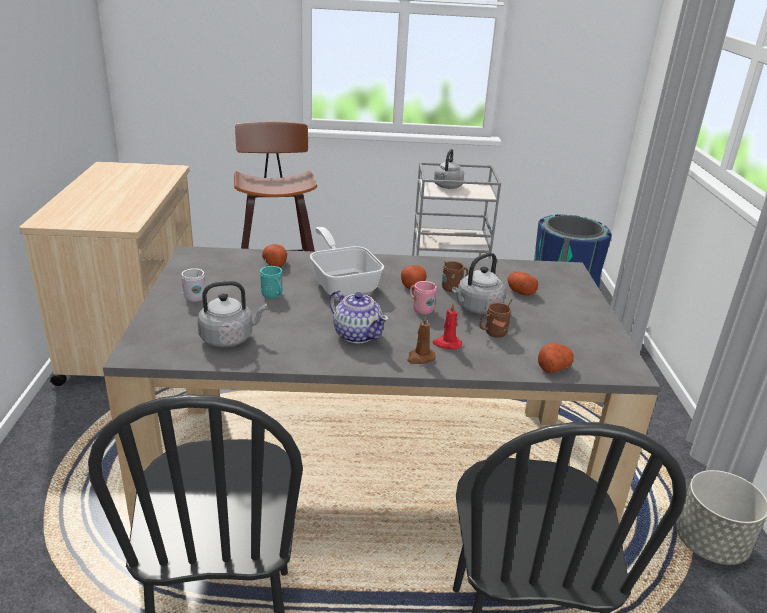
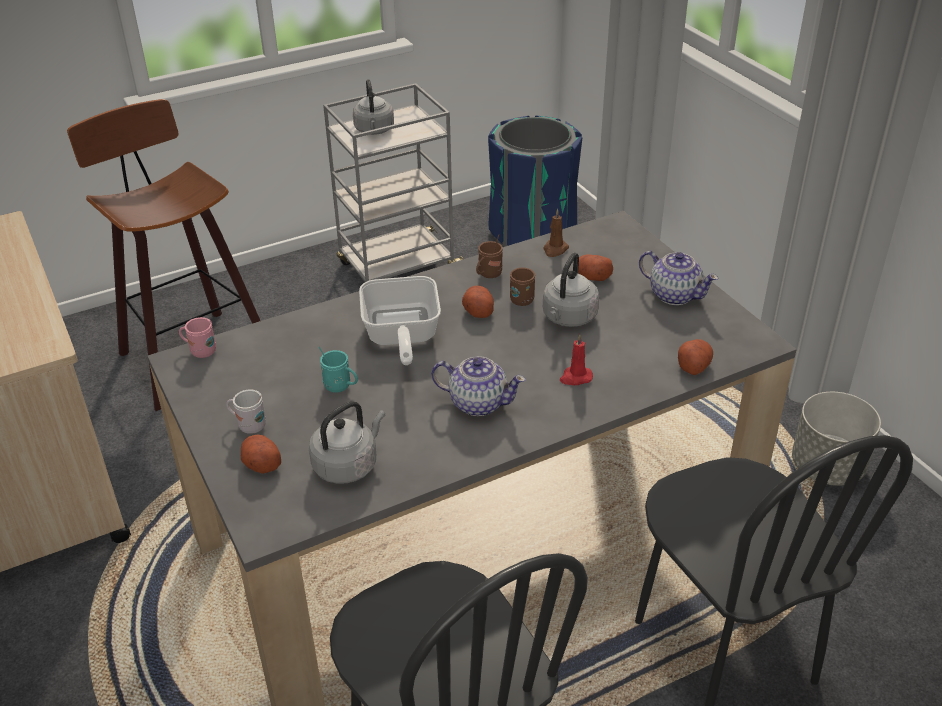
camera: 25 degrees left, 10 degrees up
(275, 263) = (296, 337): potato -> potato (261, 463)
(343, 283) = (400, 337): frying pan -> frying pan turned 135 degrees counterclockwise
(420, 309) = (513, 342): pink mug -> pink mug (200, 351)
(420, 358) = (564, 406): brown candle -> brown candle (555, 249)
(492, 334) = (609, 346): brown mug -> brown mug (488, 275)
(578, 320) = (674, 295): none -> teapot

